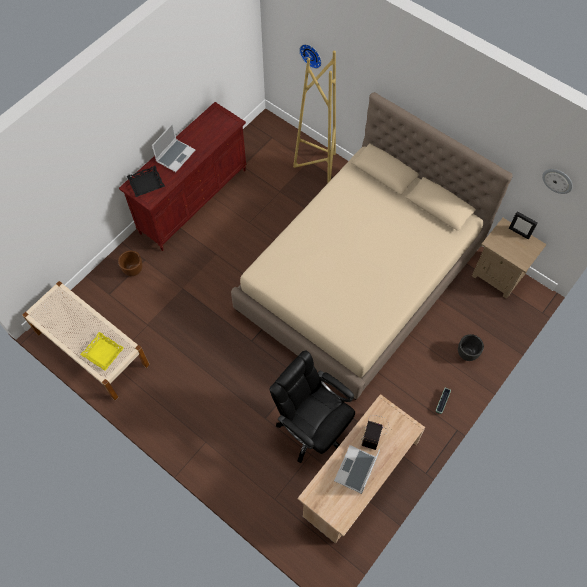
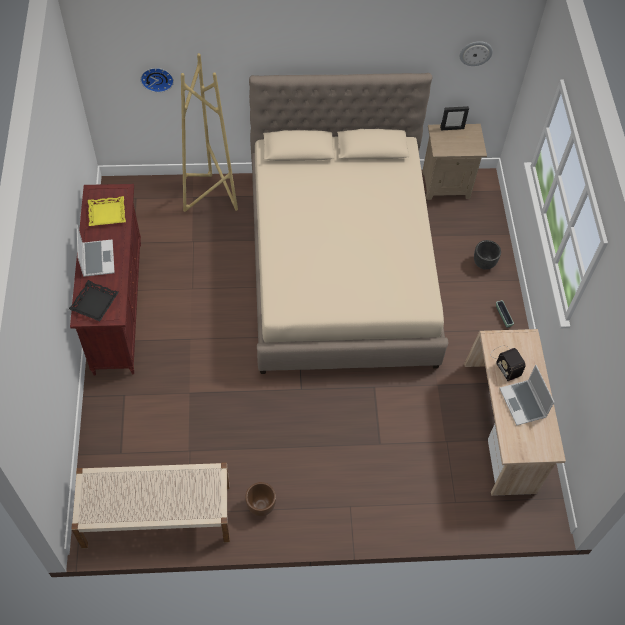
camera: 45 degrees left, 5 degrees down
(102, 353) = (194, 497): yellow tray -> yellow tray (107, 214)
(133, 270) = (122, 413): brown planter -> brown planter (260, 506)
(312, 428) = (427, 419): black office chair -> none

